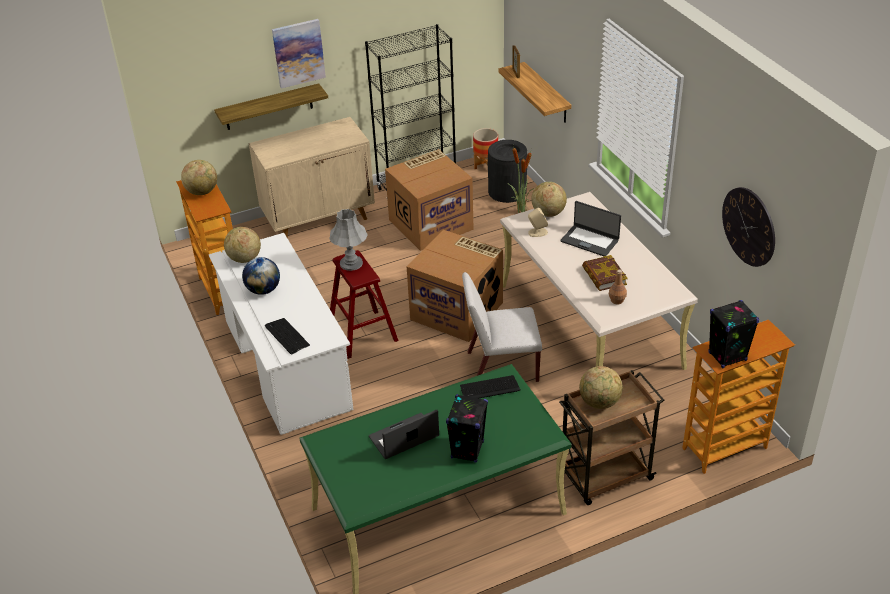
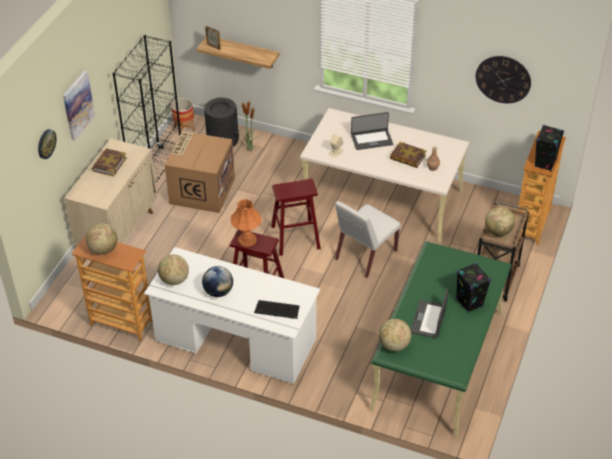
camera: 45 degrees left, 5 degrees up
(231, 70) = (46, 143): none -> wall clock
(269, 107) = (67, 160): shelf -> none
(318, 136) = (109, 164): none -> book
(351, 263) = (247, 240): grey table lamp -> orange table lamp
(458, 311) = (295, 237): cardboard box -> red stool
(489, 389) = (435, 262): keyboard -> none
(548, 213) = (325, 135): globe -> globe (394, 345)

